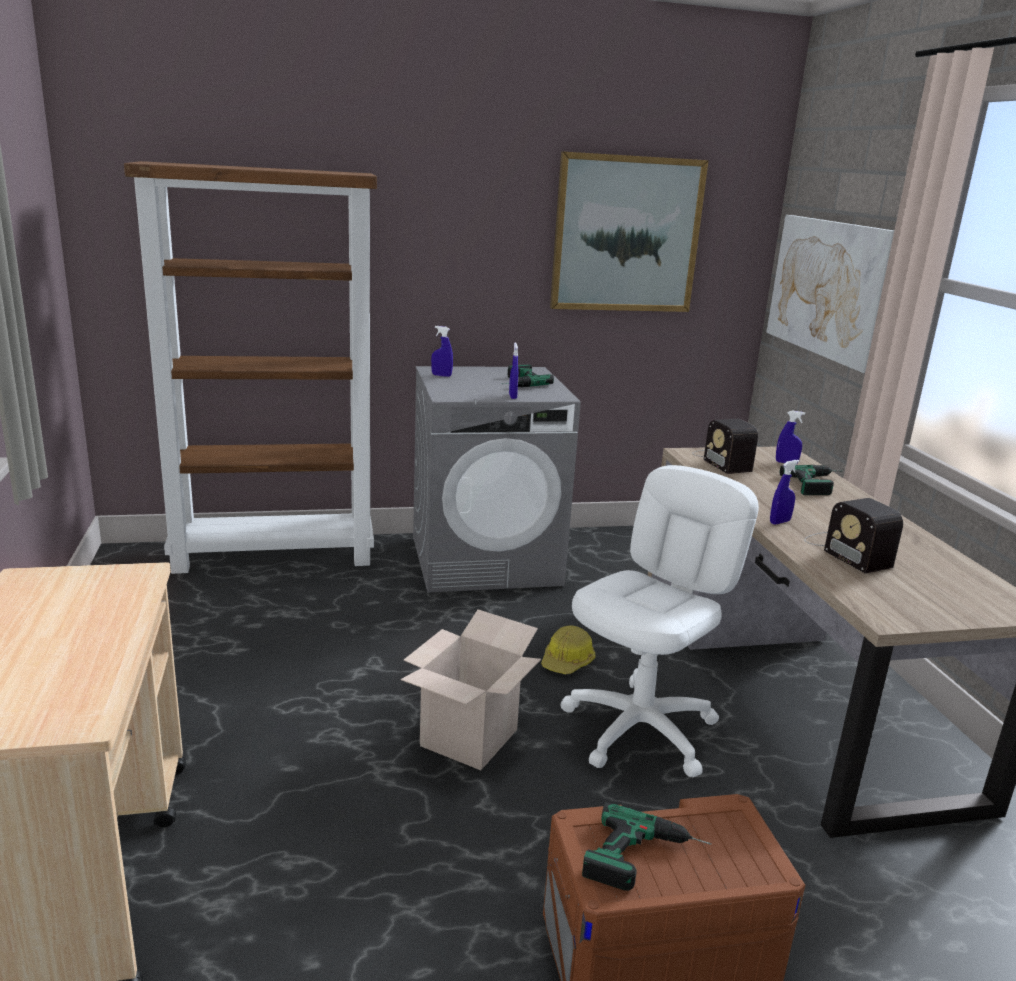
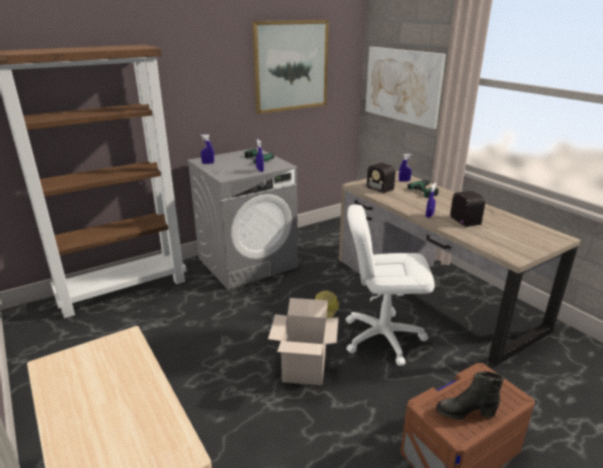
camera: 20 degrees left, 5 degrees up
(640, 729) = (382, 337): white office chair -> white office chair turned 105 degrees counterclockwise
(647, 859) = (465, 412): power drill -> black boot
(845, 550) = (469, 224): radio -> radio turned 150 degrees counterclockwise

